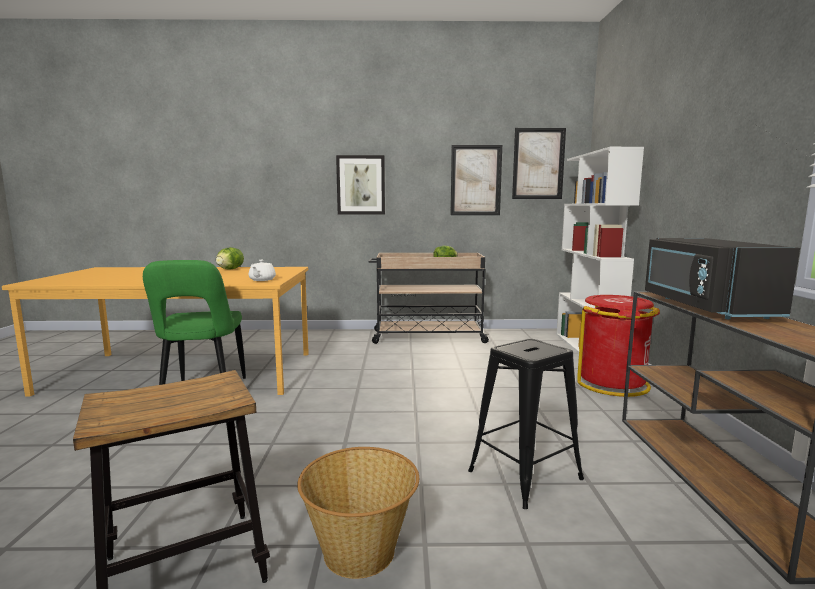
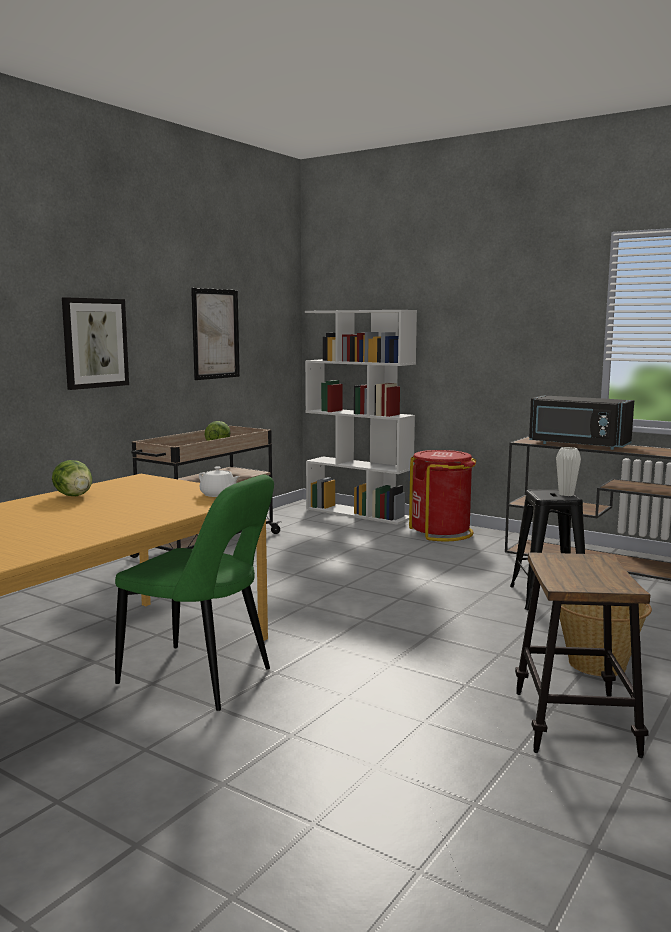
camera: 55 degrees left, 0 degrees up
(538, 164) = (266, 313): picture -> none
(542, 352) = (566, 494): none -> white vase

